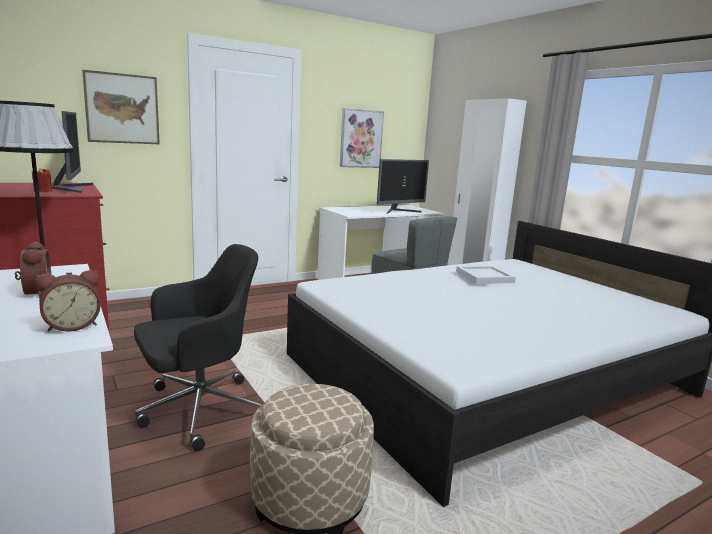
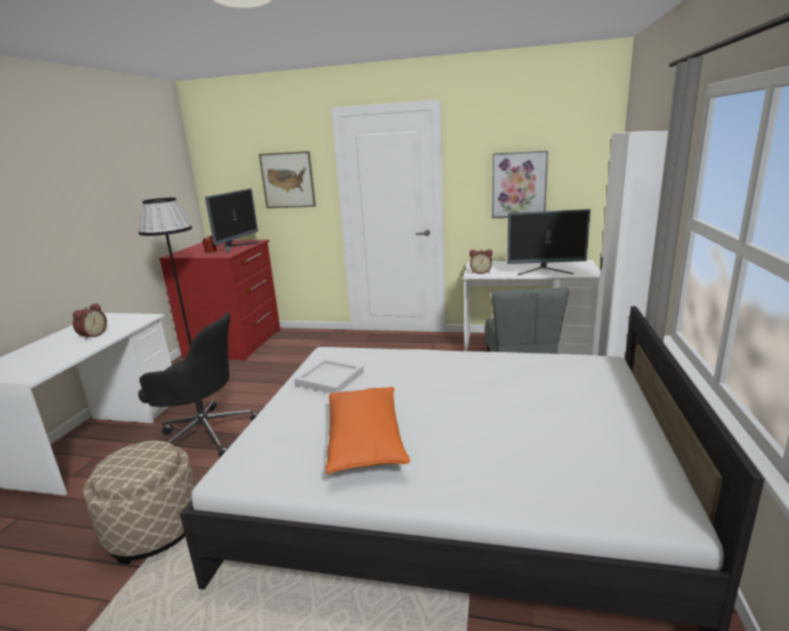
camera: 45 degrees right, 5 degrees up
(72, 326) = (50, 365): alarm clock -> alarm clock (480, 272)
(485, 277) = (494, 378): white tray -> white tray (331, 378)
(498, 324) = (366, 442): none -> orange pillow

